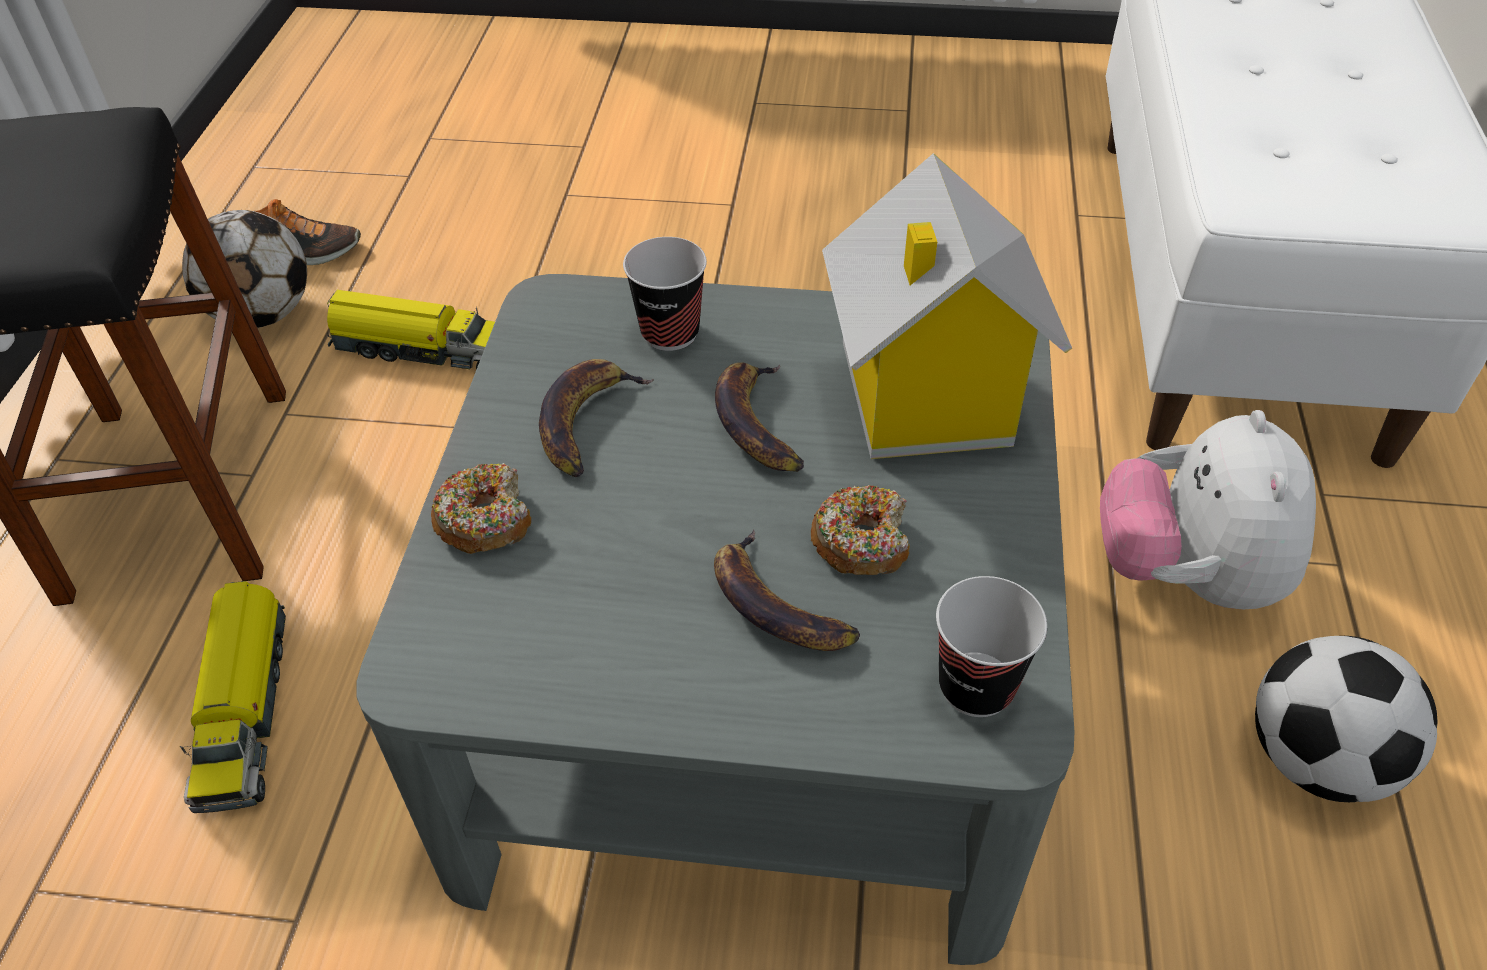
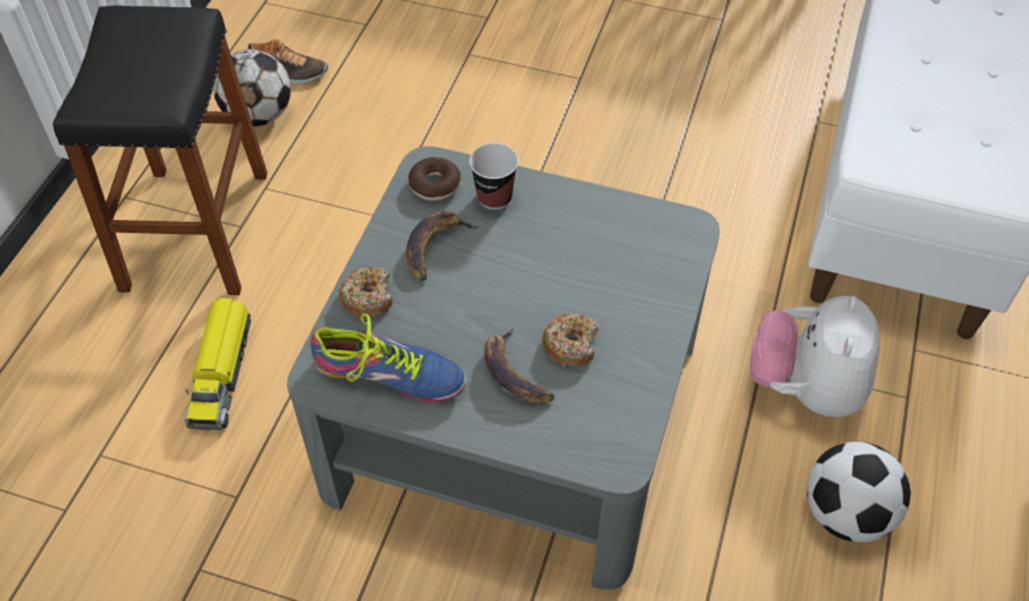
camera: 10 degrees right, 5 degrees up
(422, 349) = (356, 156): toy truck -> none
(548, 643) = (389, 373): none -> shoe
(566, 328) = (435, 185): none -> donut
(757, 423) = (531, 264): banana -> none
(923, 400) = (631, 264): toy house -> none
(976, 687) = (609, 436): cup -> none

